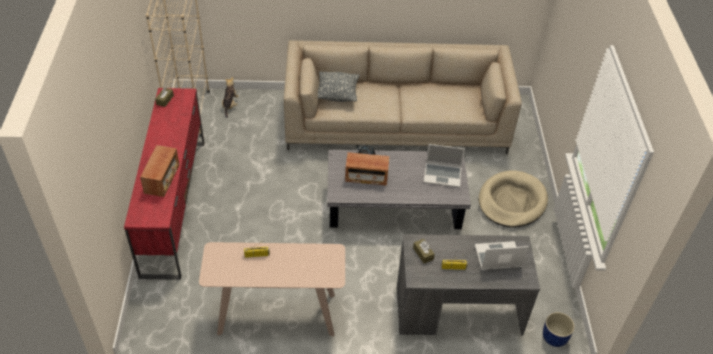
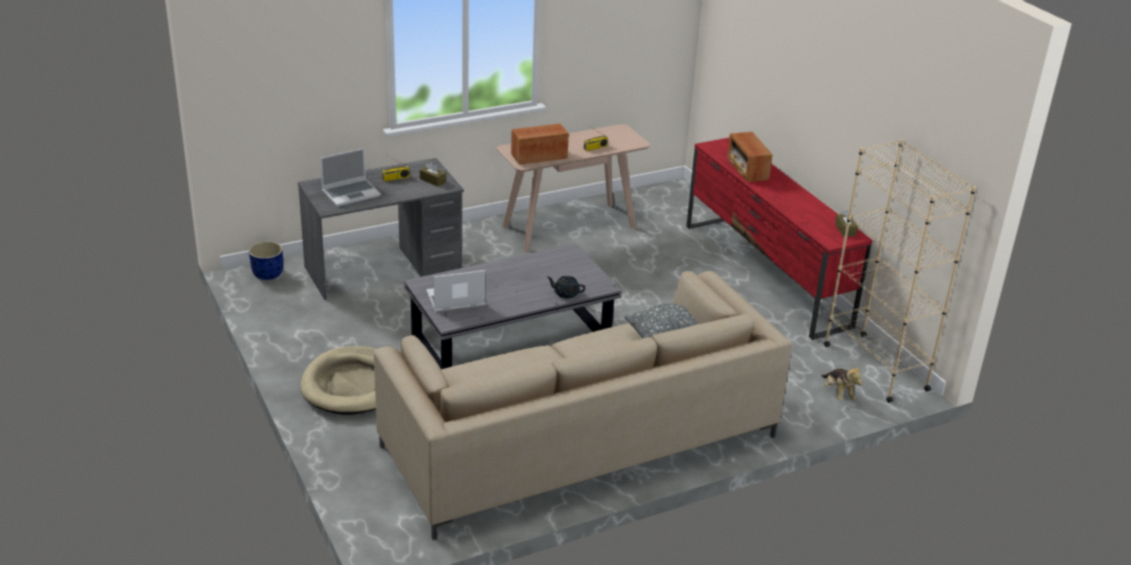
camera: 155 degrees right, 15 degrees down
(366, 177) = (550, 275): radio -> radio (539, 157)

